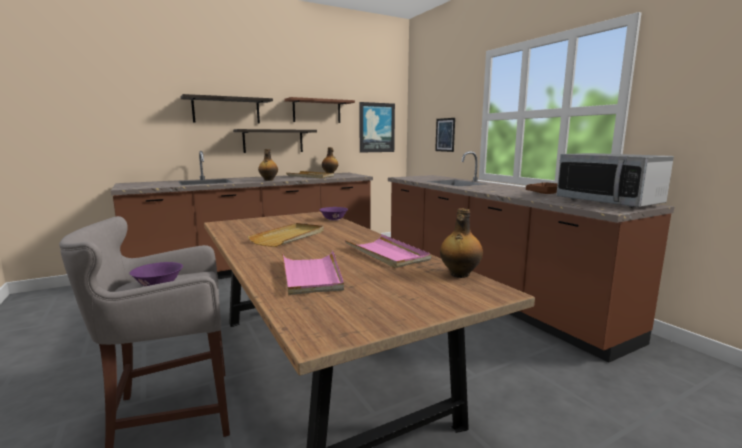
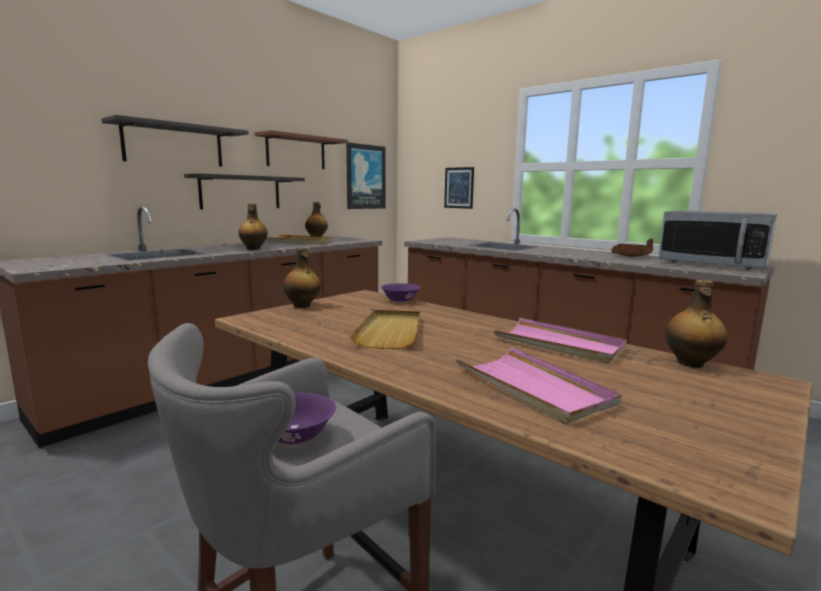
camera: 20 degrees left, 0 degrees up
(265, 218) = (302, 306): none -> bottle

